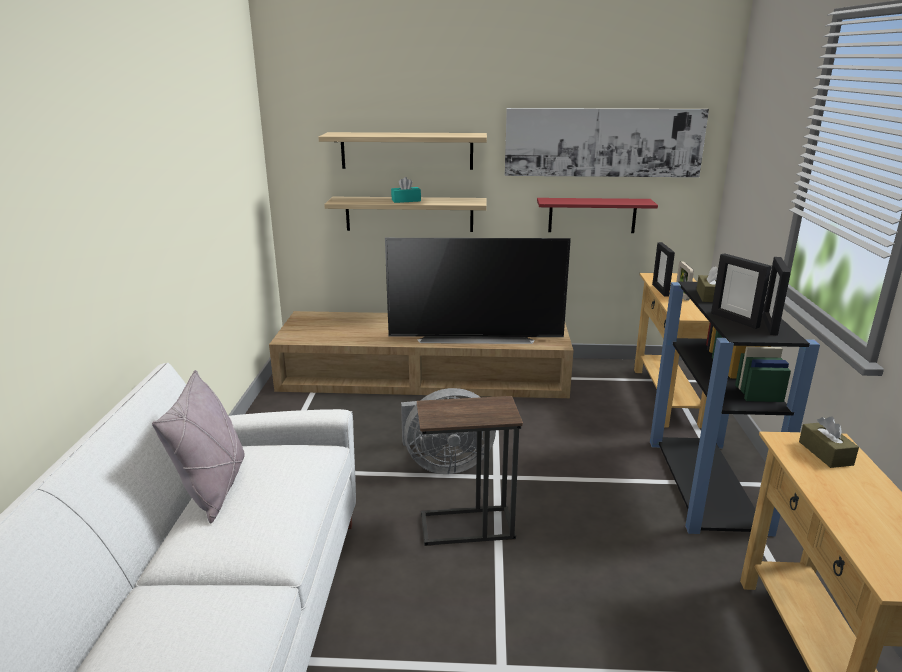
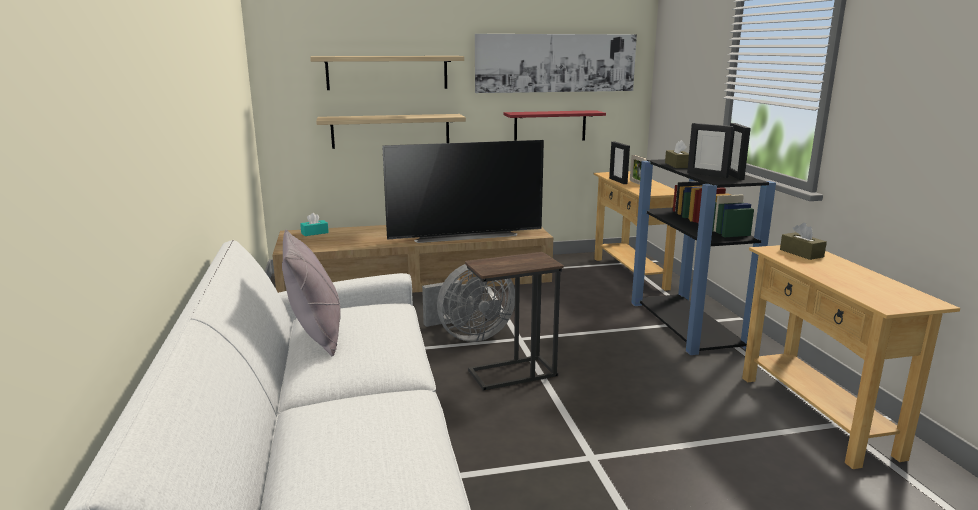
camera: 15 degrees left, 5 degrees down
(406, 200) = (391, 116): turquoise tissue box -> turquoise tissue box (314, 233)

